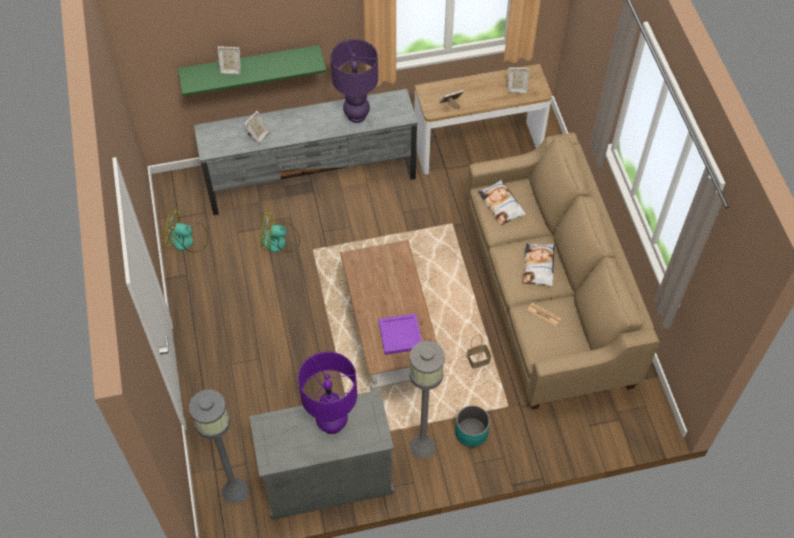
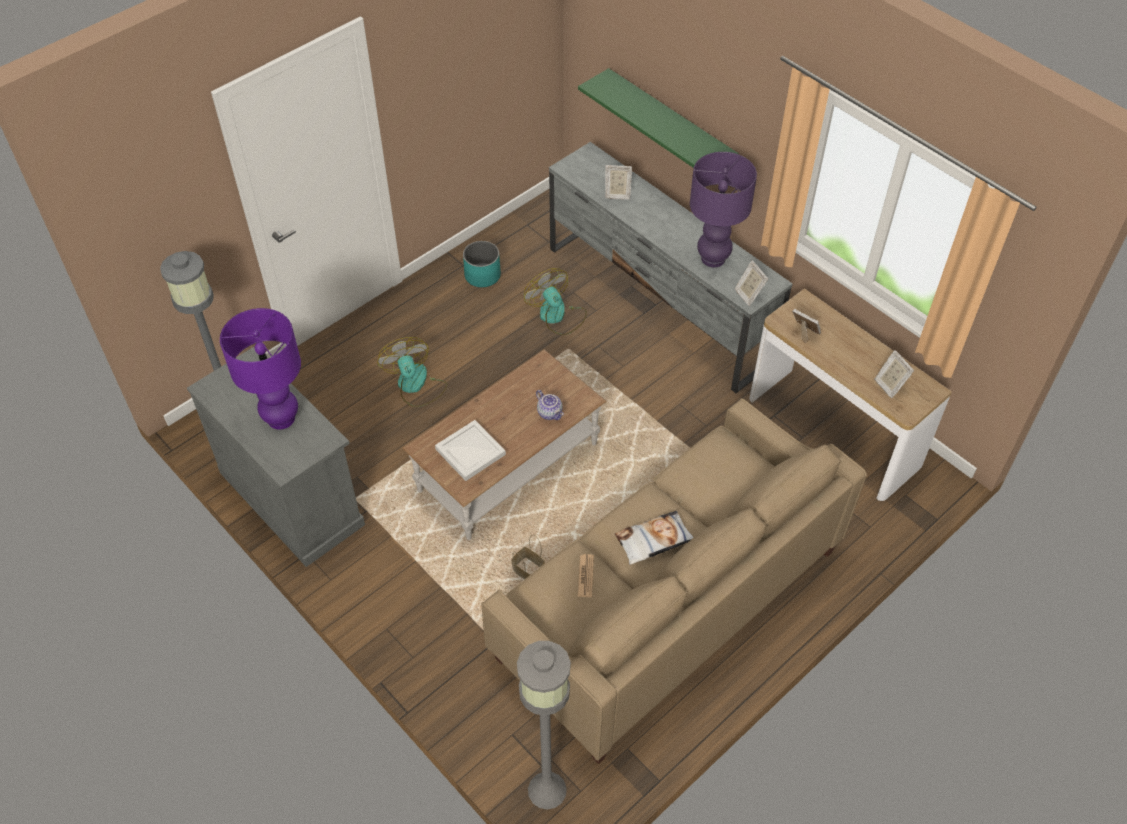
camera: 60 degrees right, 5 degrees down
(187, 240) = (504, 245): fan -> fan (415, 385)
(230, 69) = (641, 104): picture frame -> picture frame (748, 294)
(398, 274) = (550, 413): none -> teapot
(401, 335) = (470, 453): purple tray -> white tray
(423, 447) = (380, 568): grey floor lamp -> grey floor lamp (547, 790)
(471, 432) = (427, 607): turquoise planter -> turquoise planter (482, 275)
(501, 205) = (717, 462): pillow -> none

